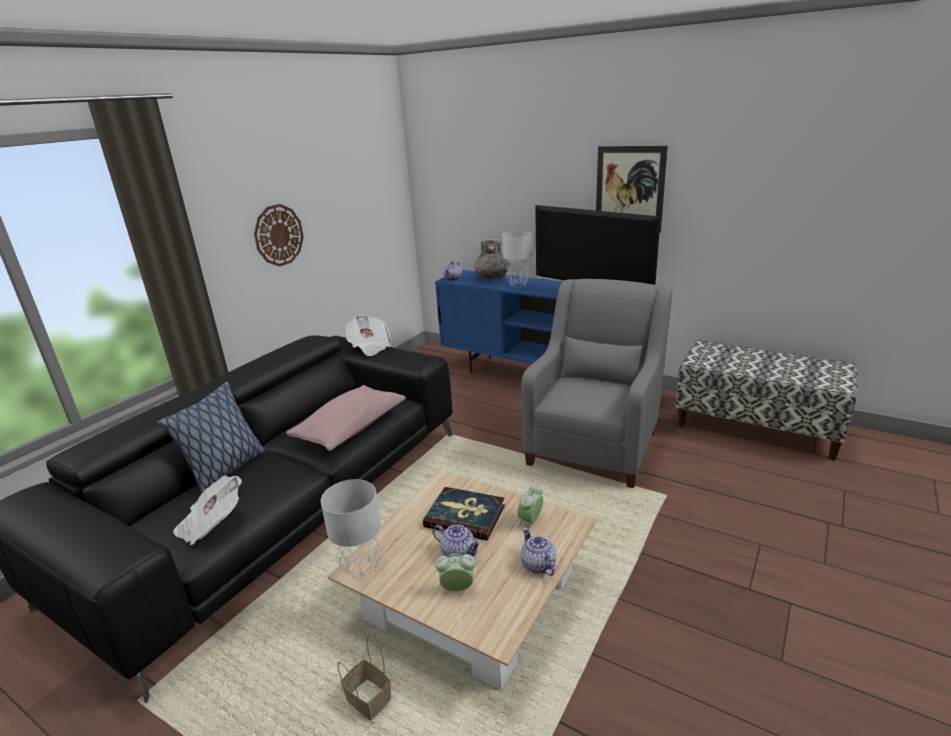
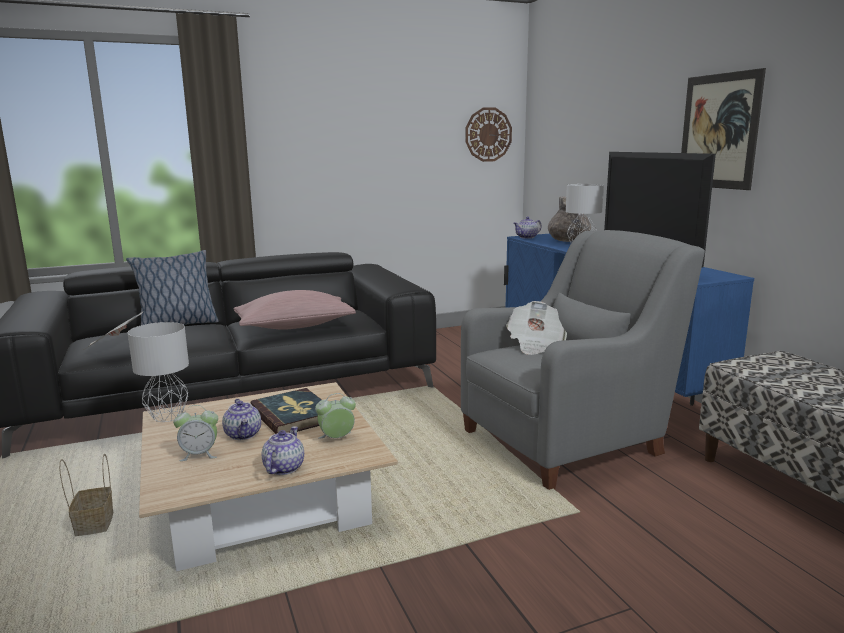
camera: 35 degrees right, 10 degrees down
(278, 235) = (343, 157): wall clock -> wall clock (488, 134)
(370, 347) = (383, 273): newspaper -> newspaper (536, 345)
(457, 589) = (199, 454): alarm clock -> alarm clock turned 135 degrees clockwise

